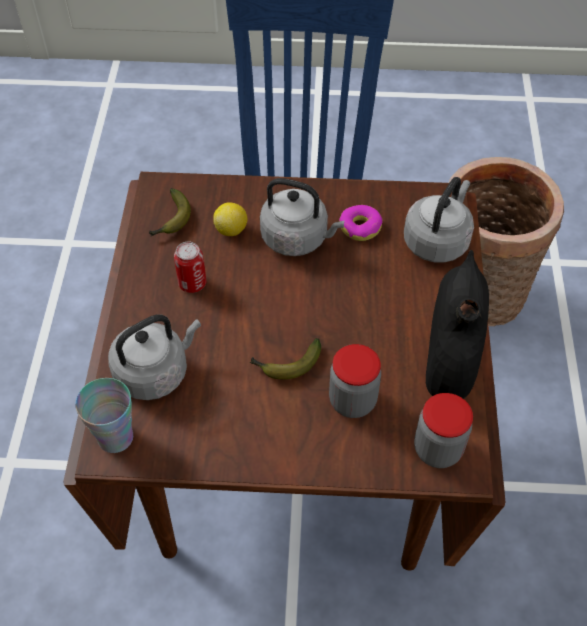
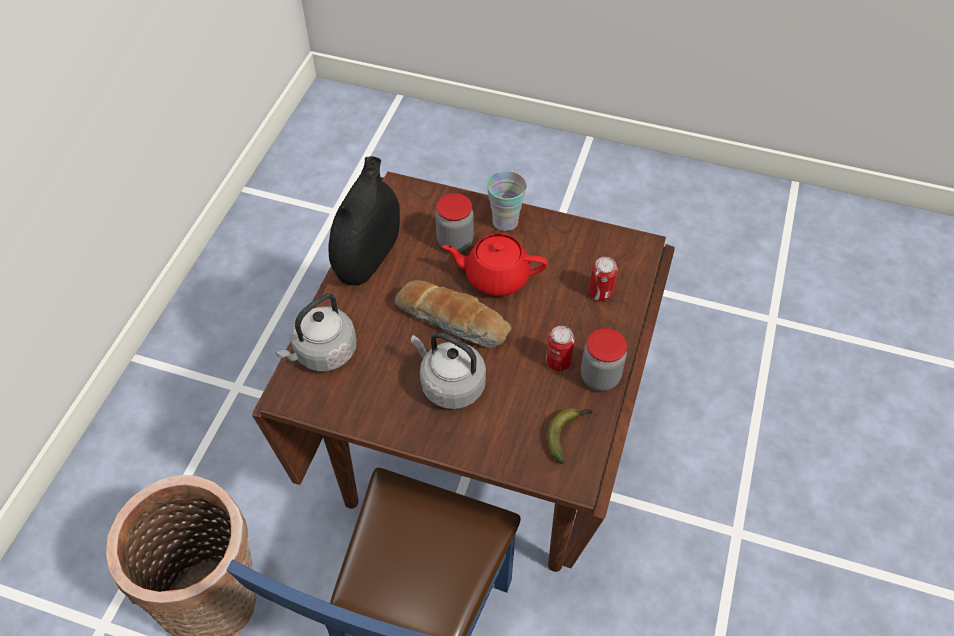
camera: 165 degrees left, 0 degrees up
(115, 437) = (635, 253): cup -> cup (505, 222)
(155, 372) = (600, 292): grey kettle -> can
(231, 230) = (510, 409): lemon -> none
(286, 365) = (495, 276): banana -> red teapot
(317, 302) = (454, 320): none -> bread
(360, 227) = (386, 383): donut -> none
(437, 449) = (409, 201): jar -> jar (600, 377)

